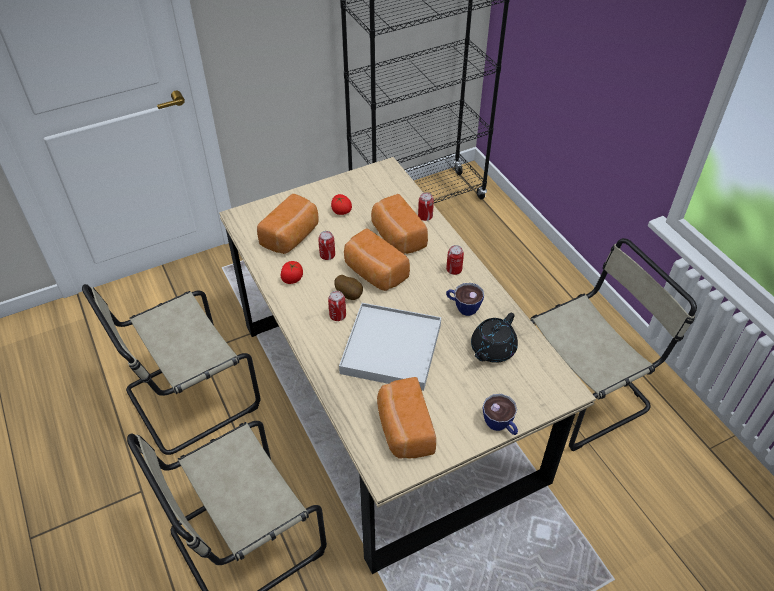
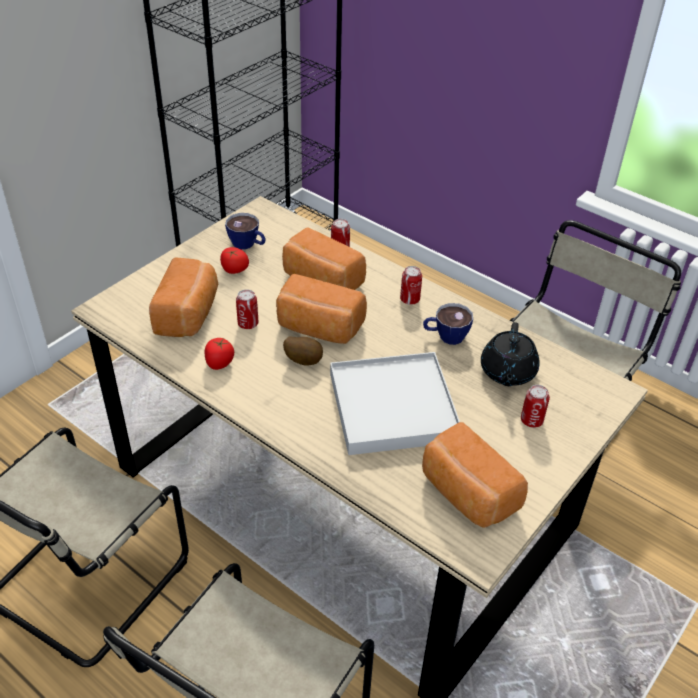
camera: 25 degrees left, 5 degrees down
(337, 316) = (304, 389): can -> can (531, 420)
(500, 425) = (570, 451): cup -> cup (248, 245)

